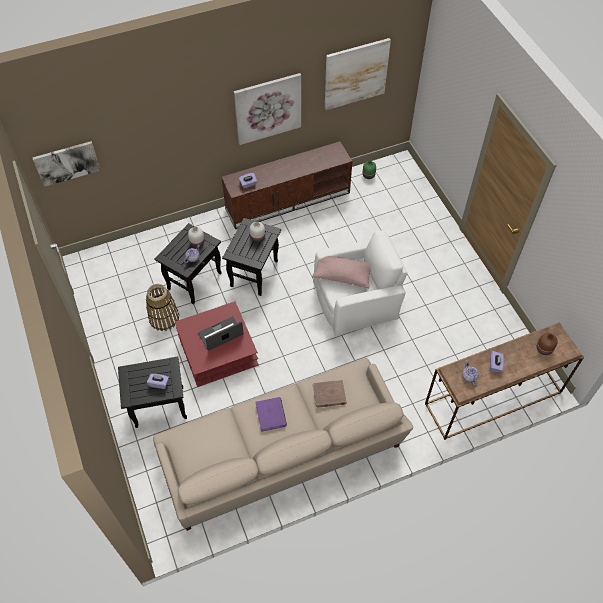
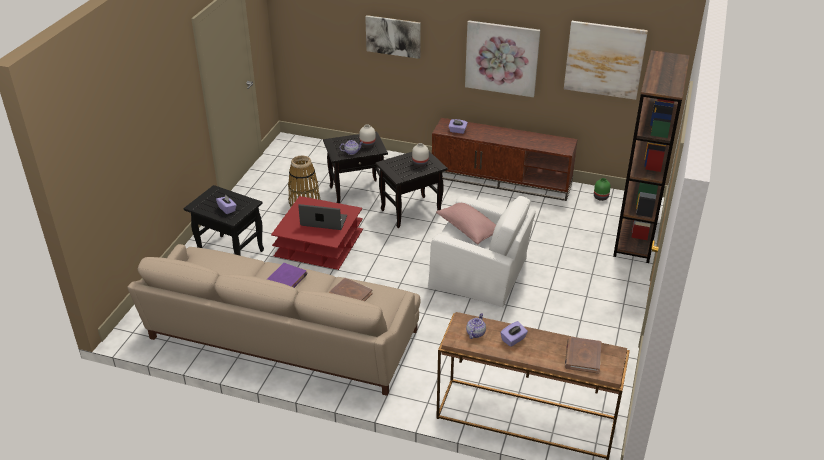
camera: 40 degrees right, 20 degrees down
(67, 163) = (304, 27): picture -> picture (393, 36)
(420, 197) = (636, 235): none -> brown bookcase
(544, 348) = (582, 357): brown vase -> brown book

